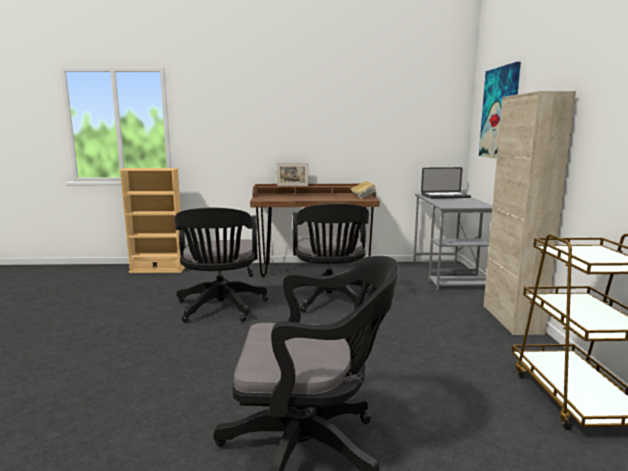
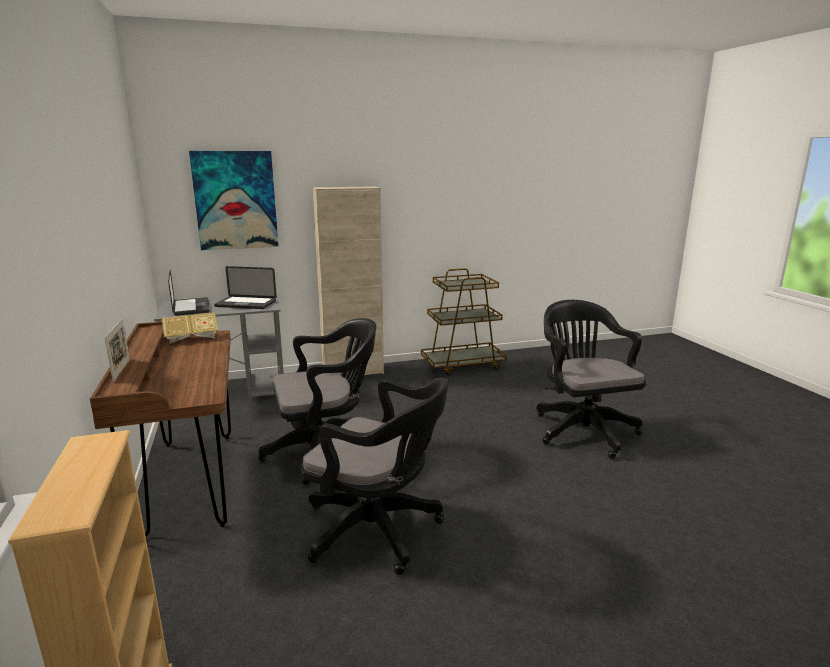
camera: 105 degrees left, 5 degrees up
(220, 308) = (379, 530): black office chair -> black office chair turned 45 degrees clockwise
(458, 203) = (246, 304): none -> laptop

